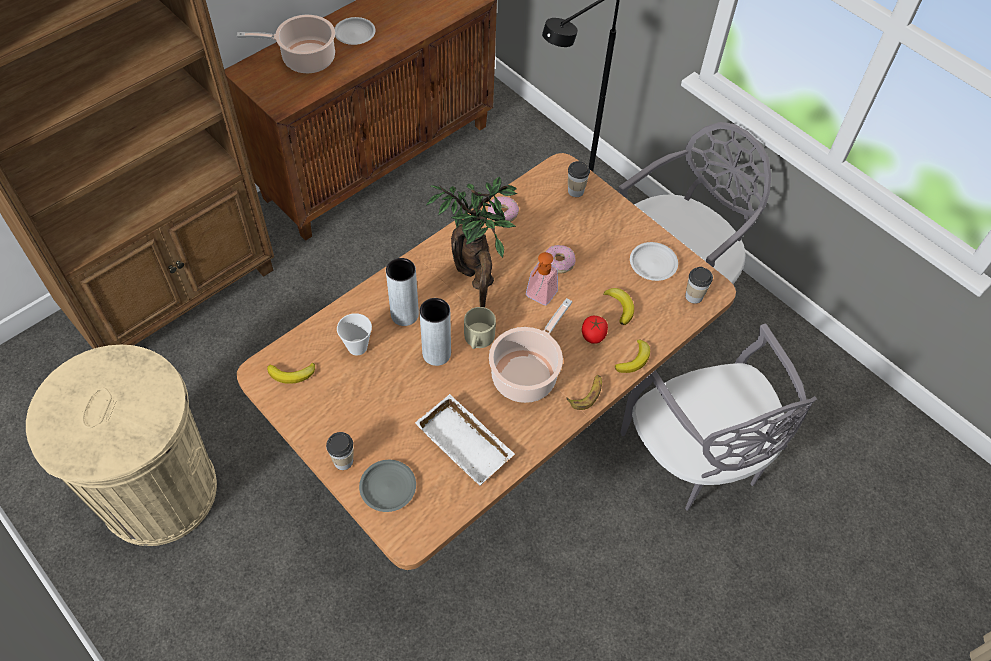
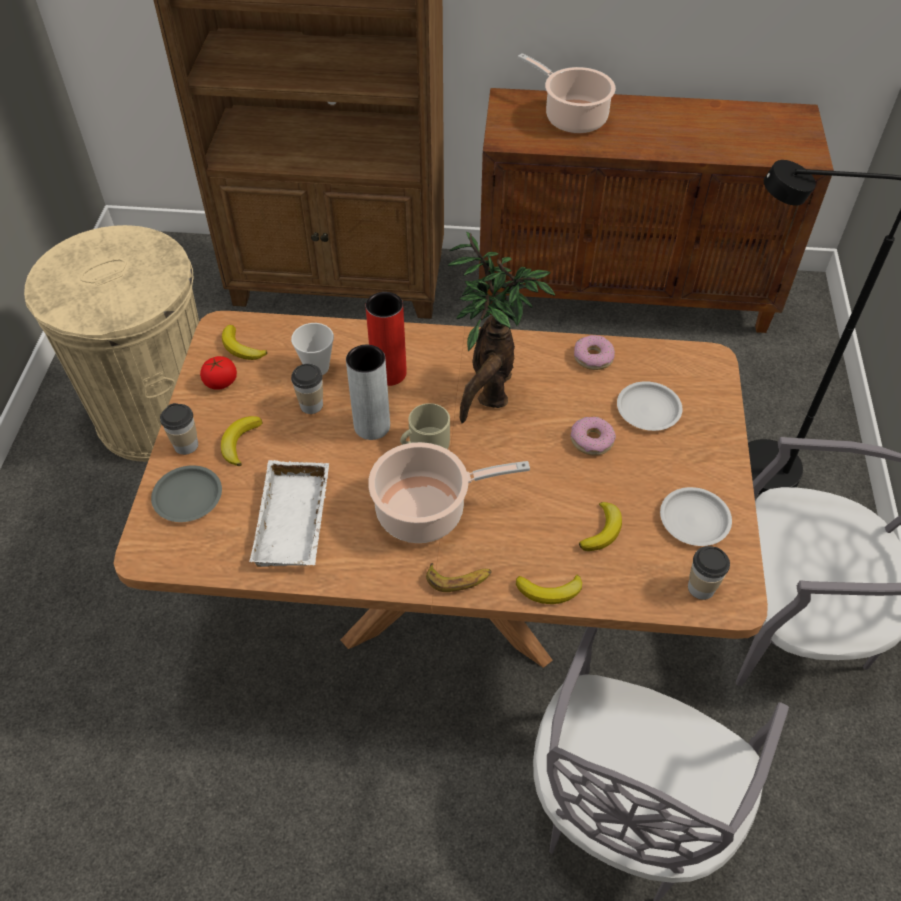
camera: 50 degrees right, 5 degrees down
(354, 34) = (644, 122): white plate -> white plate (648, 409)
(373, 430) = (240, 442): none -> banana
(404, 314) = (389, 373): grey vase -> red vase
(538, 297) = (529, 454): soap dispenser -> none
(575, 191) = (697, 391): cup -> cup (311, 405)
(593, 335) = (537, 533): tomato -> tomato (221, 382)

